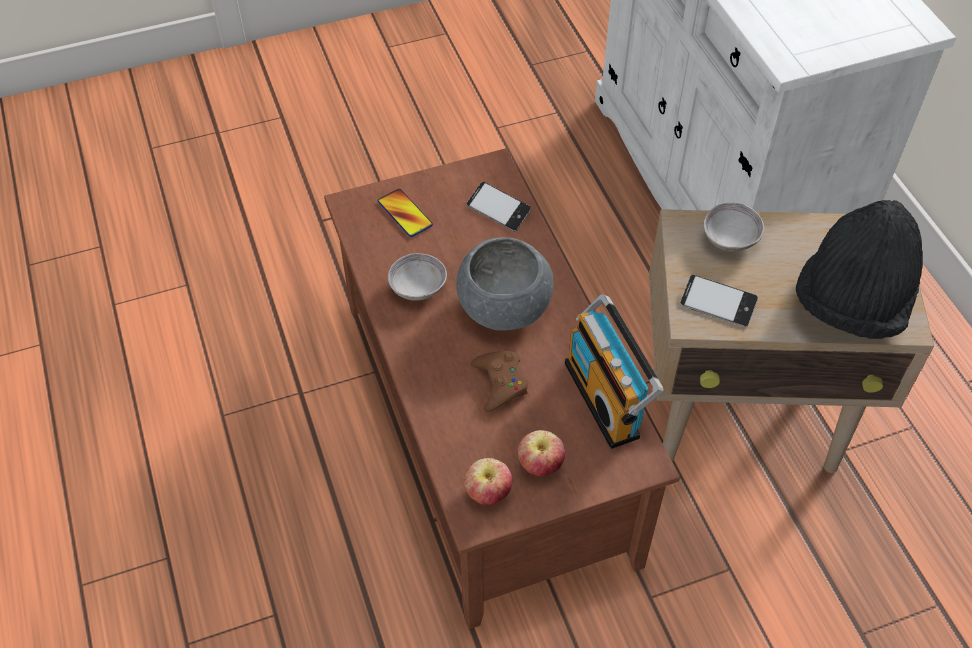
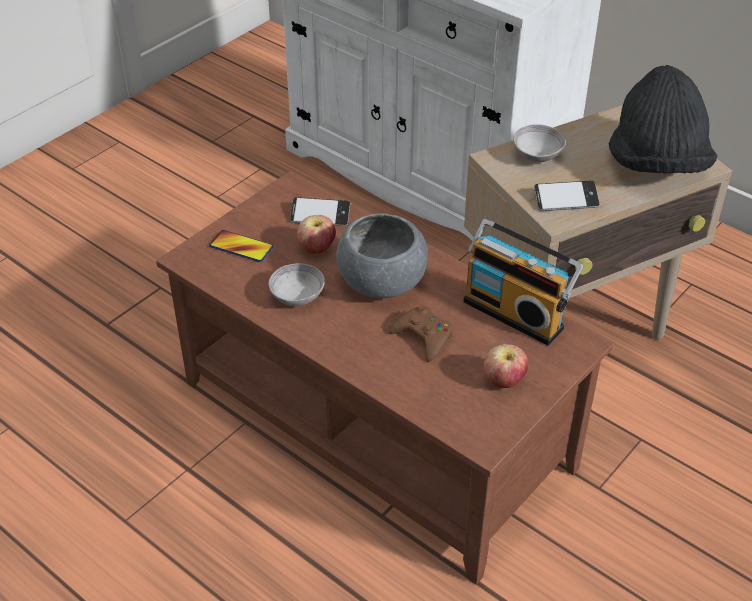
camera: 30 degrees left, 10 degrees down
(488, 493) = (479, 419): apple -> apple (316, 249)

